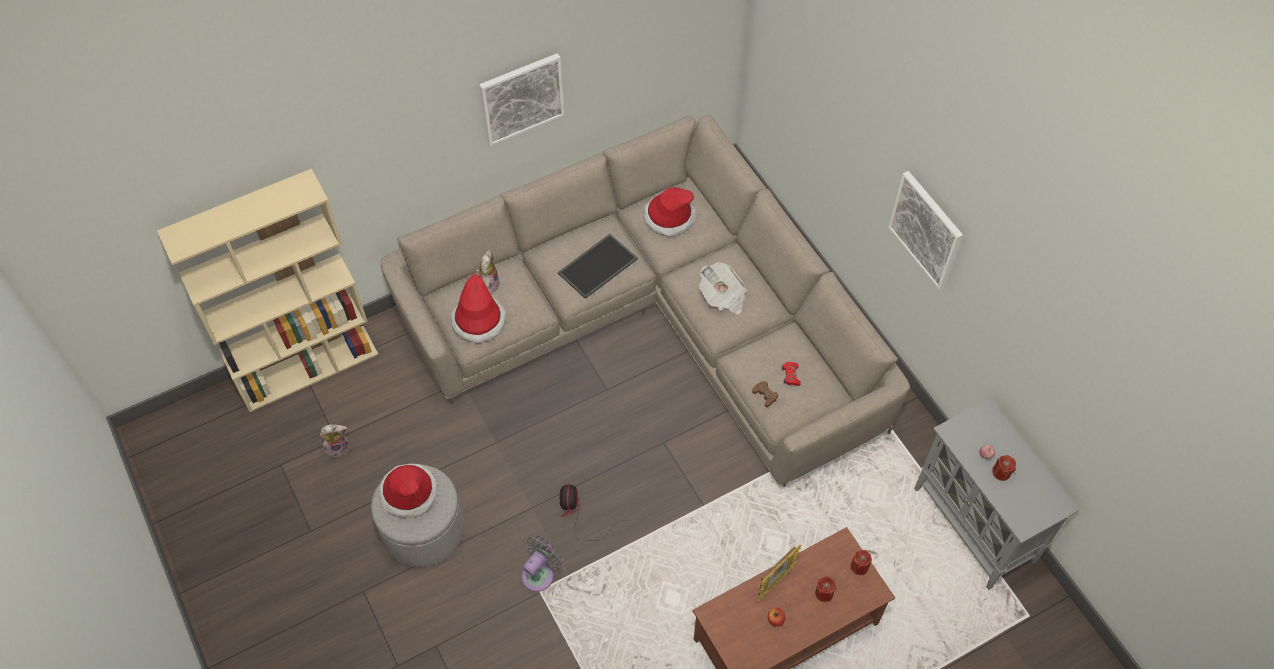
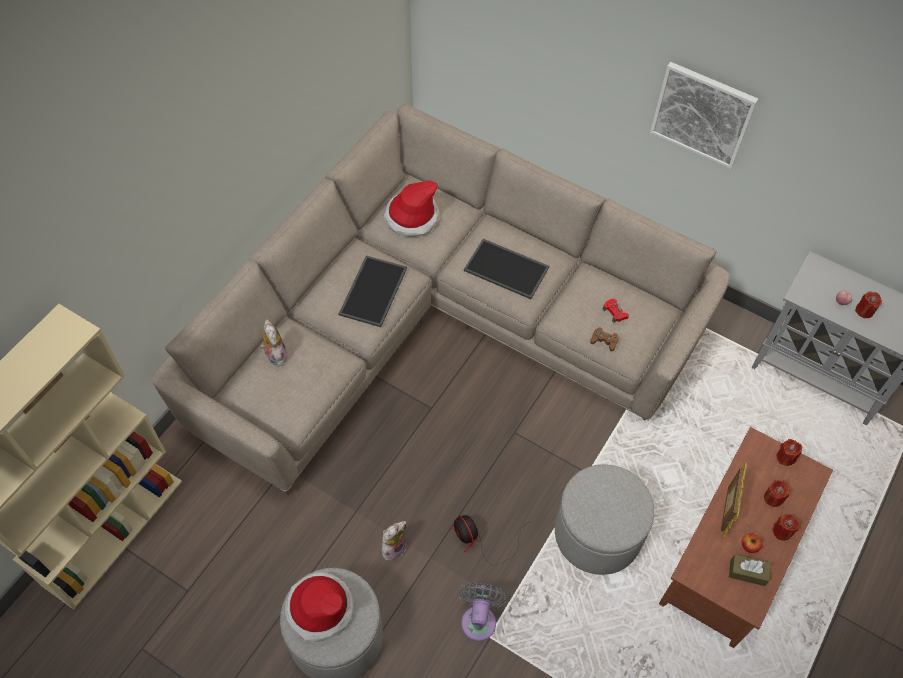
camera: 30 degrees left, 0 degrees up
(338, 447) = (195, 597): plush toy -> plush toy (393, 547)
(478, 321) = (288, 397): hat -> none
(521, 98) = (242, 142): picture -> none
(680, 557) = (597, 533): none -> grey ottoman
(722, 296) = (507, 268): newspaper -> tray
(758, 639) = (747, 572): none -> brown tissue box
(812, 623) = (782, 531): none -> red candle

